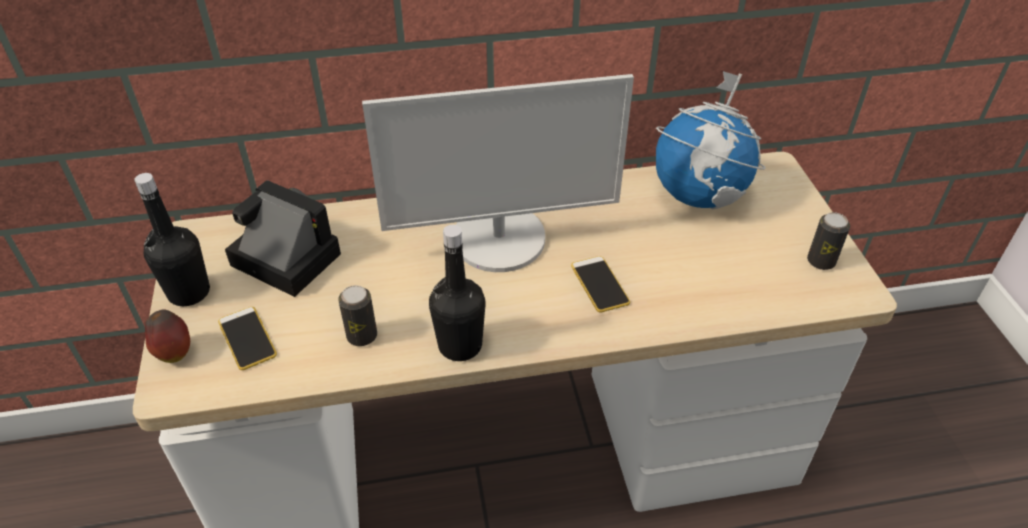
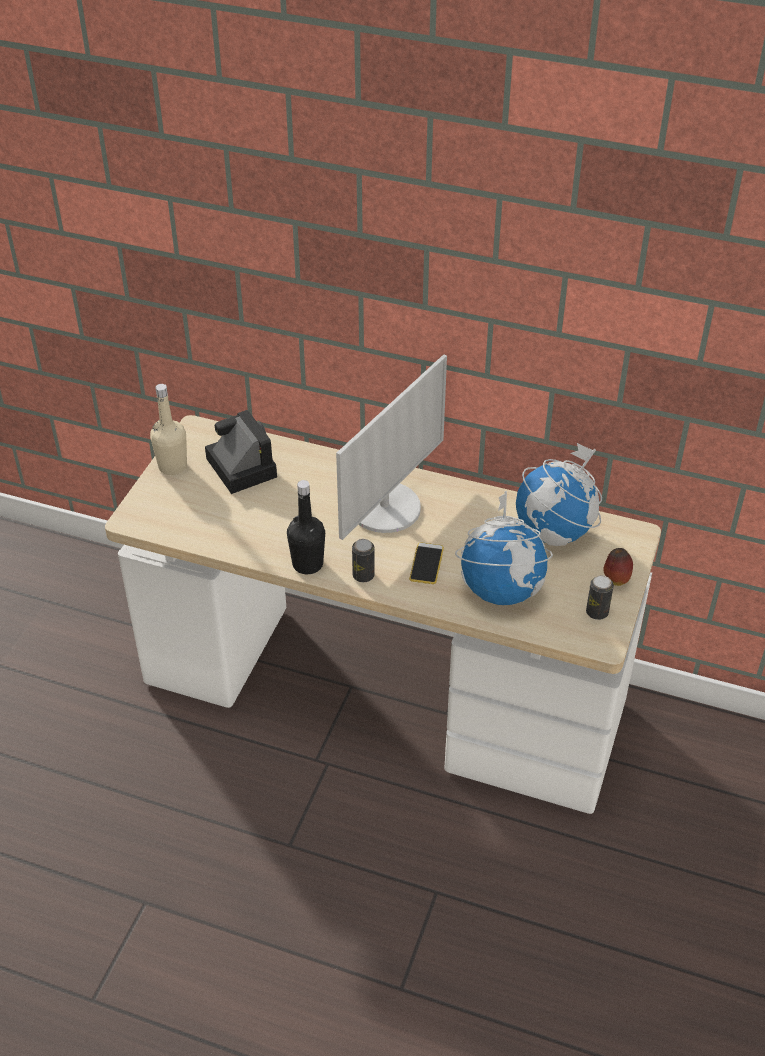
camera: 30 degrees right, 0 degrees up
(174, 353) = (144, 500): apple -> apple (616, 579)
(189, 292) = (172, 466): black bottle -> beige bottle
(247, 338) = (188, 508): phone -> none
(362, 336) = (254, 534): can -> can (363, 575)
(500, 239) = (385, 508): monitor -> monitor turned 75 degrees counterclockwise
(706, 279) = (502, 590): none -> globe

